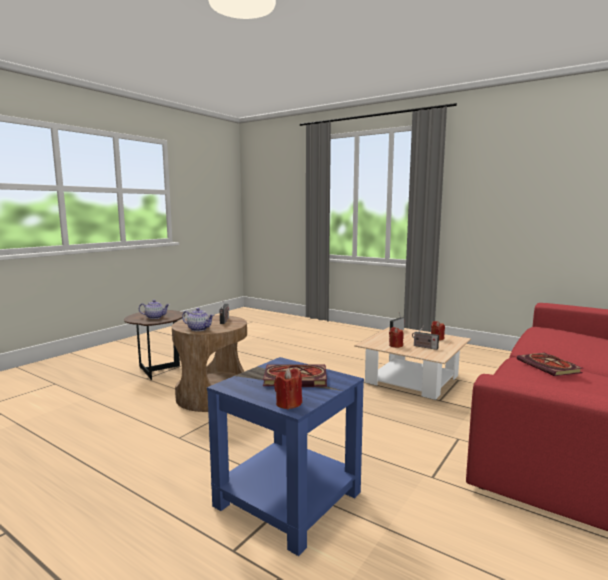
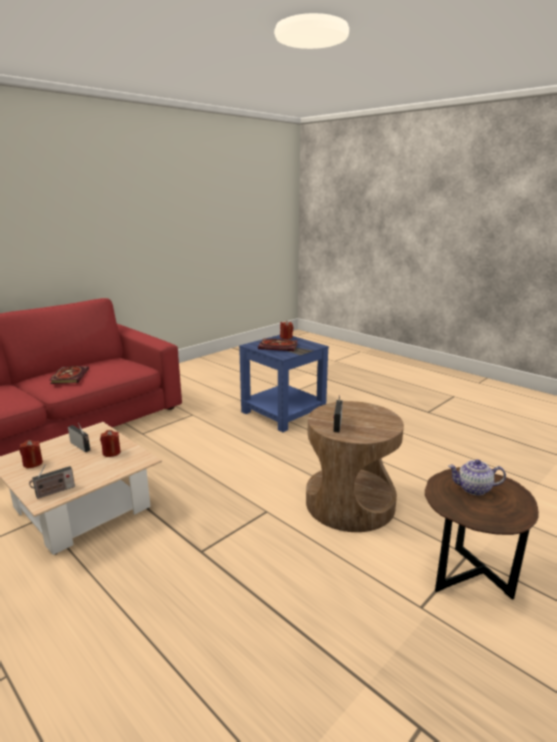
camera: 170 degrees left, 10 degrees up
(199, 329) = (362, 408): teapot -> none

